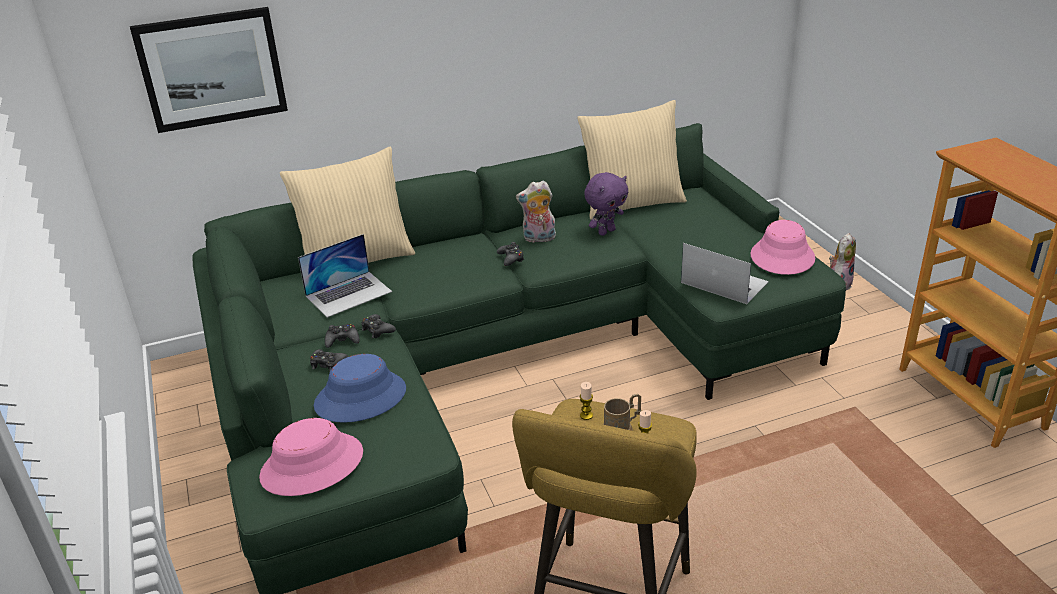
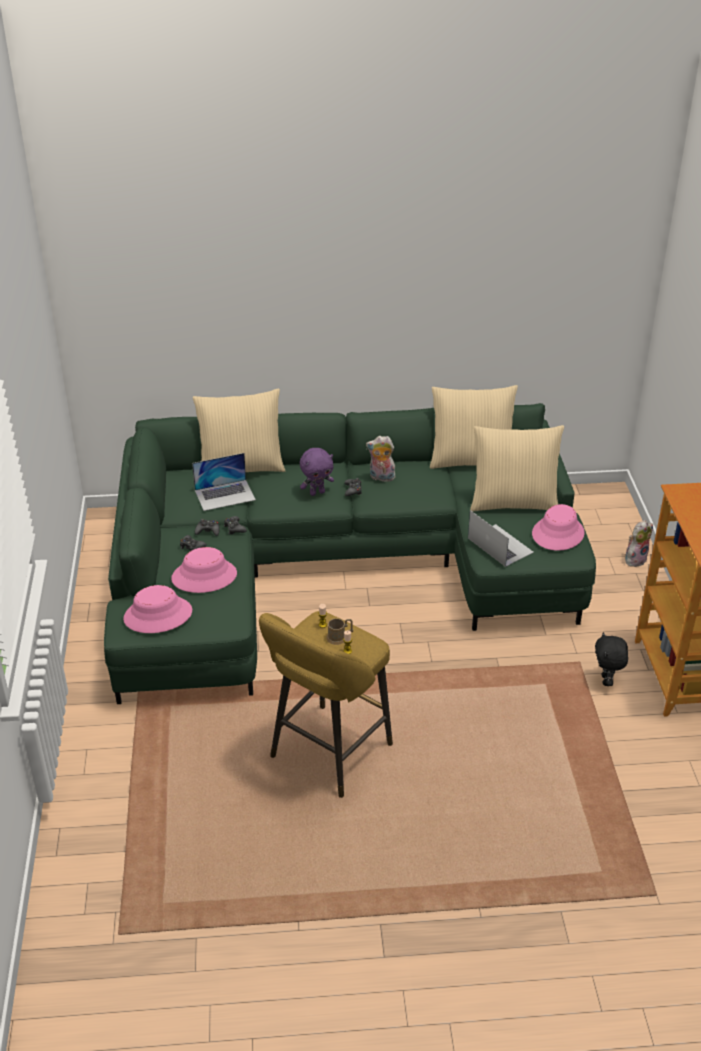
camera: 15 degrees right, 5 degrees up
(212, 69) = (157, 315): picture -> none
(360, 397) = (204, 576): blue hat -> pink hat
(606, 231) = (435, 482): purple plush toy -> purple plush toy (317, 492)
(708, 235) = (513, 502): none -> beige pillow
(900, 422) = (606, 681): none -> black plush toy

